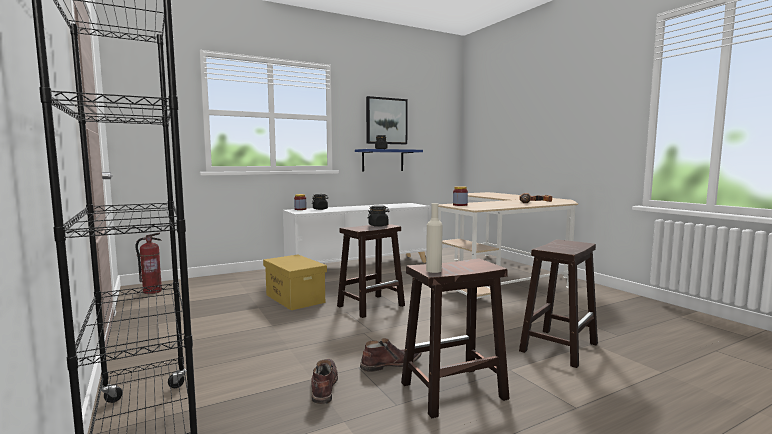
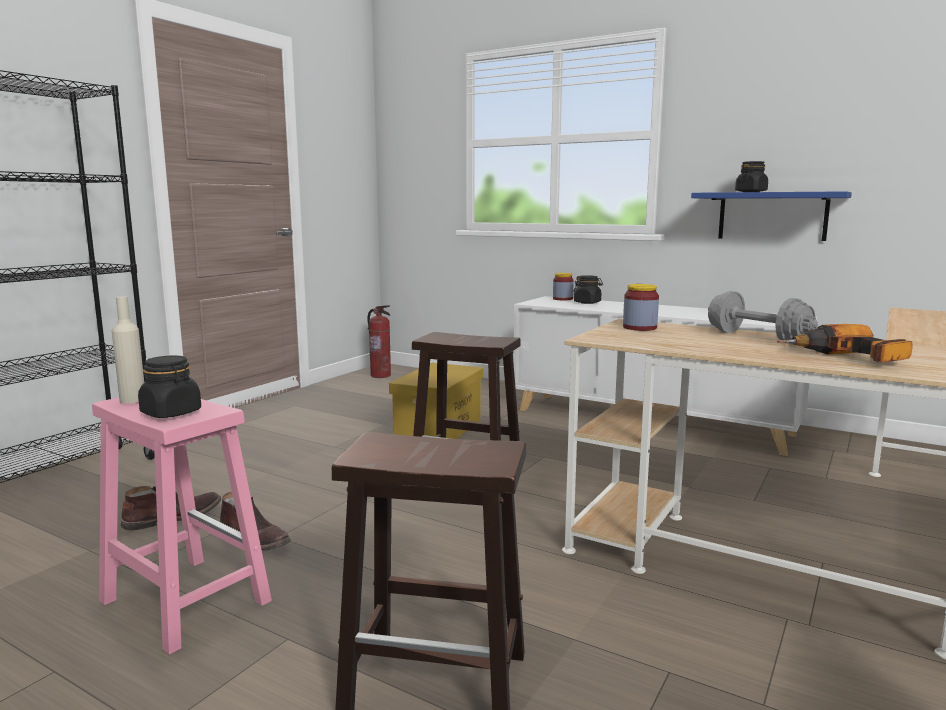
camera: 60 degrees right, 5 degrees up
(378, 225) = (483, 340): black jar -> black jar (171, 413)
(386, 121) = (790, 127): picture -> none
(452, 391) = (183, 601): brown stool -> pink stool
(494, 202) = (757, 337): none -> grey dumbbell

